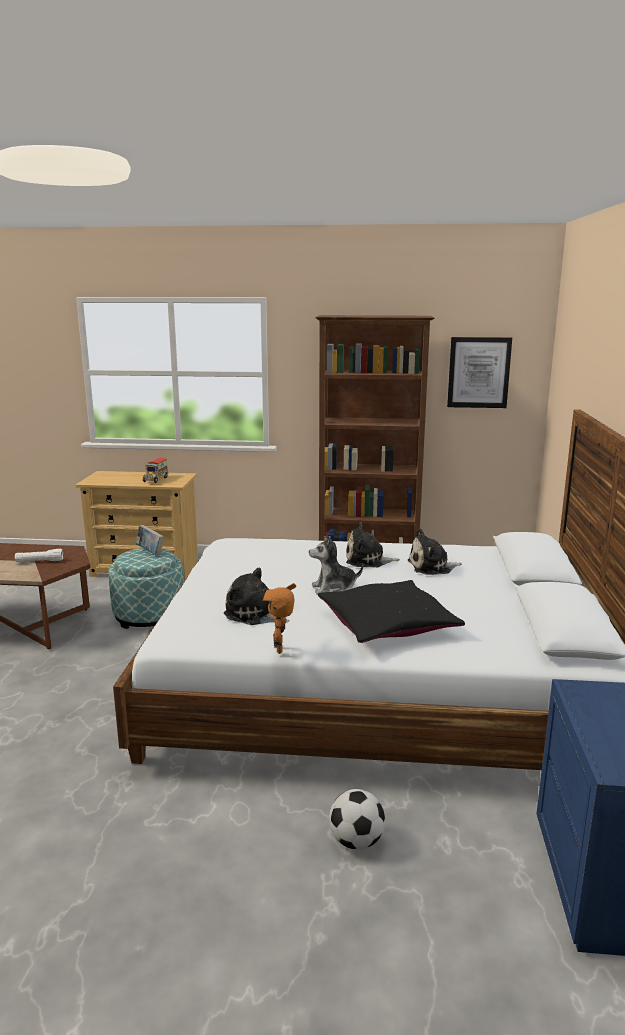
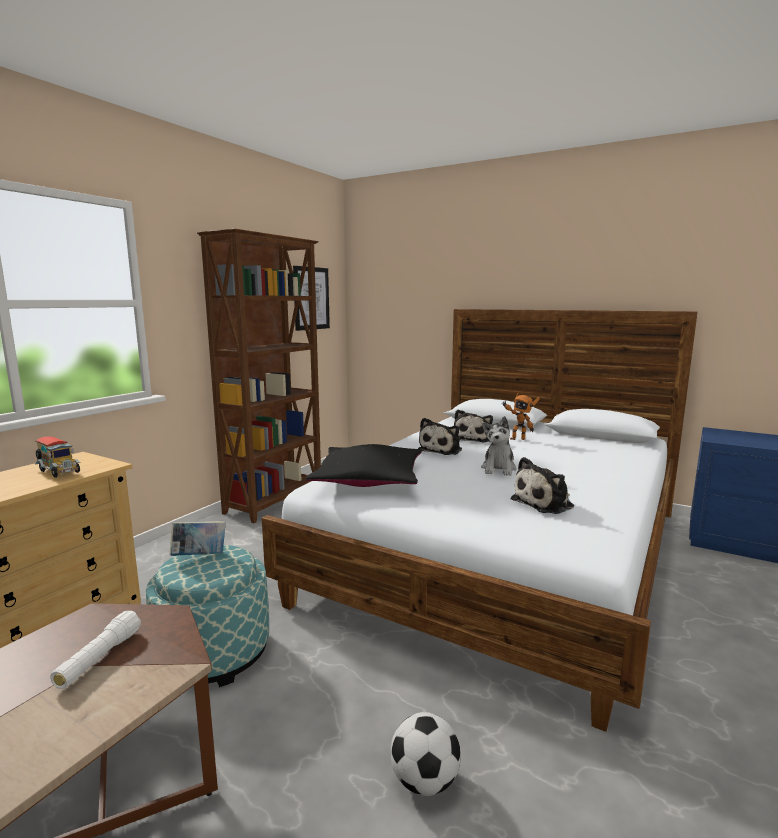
camera: 65 degrees left, 5 degrees down
(281, 648) = (628, 505): toy robot -> toy robot (517, 439)
(356, 841) = (724, 614): football -> football (424, 781)
(387, 624) = (582, 467): black pillow -> black pillow (368, 479)

